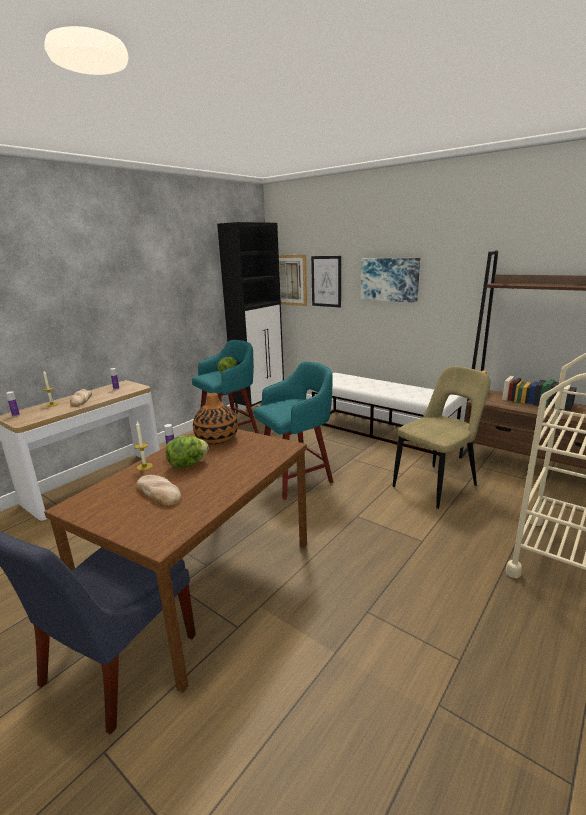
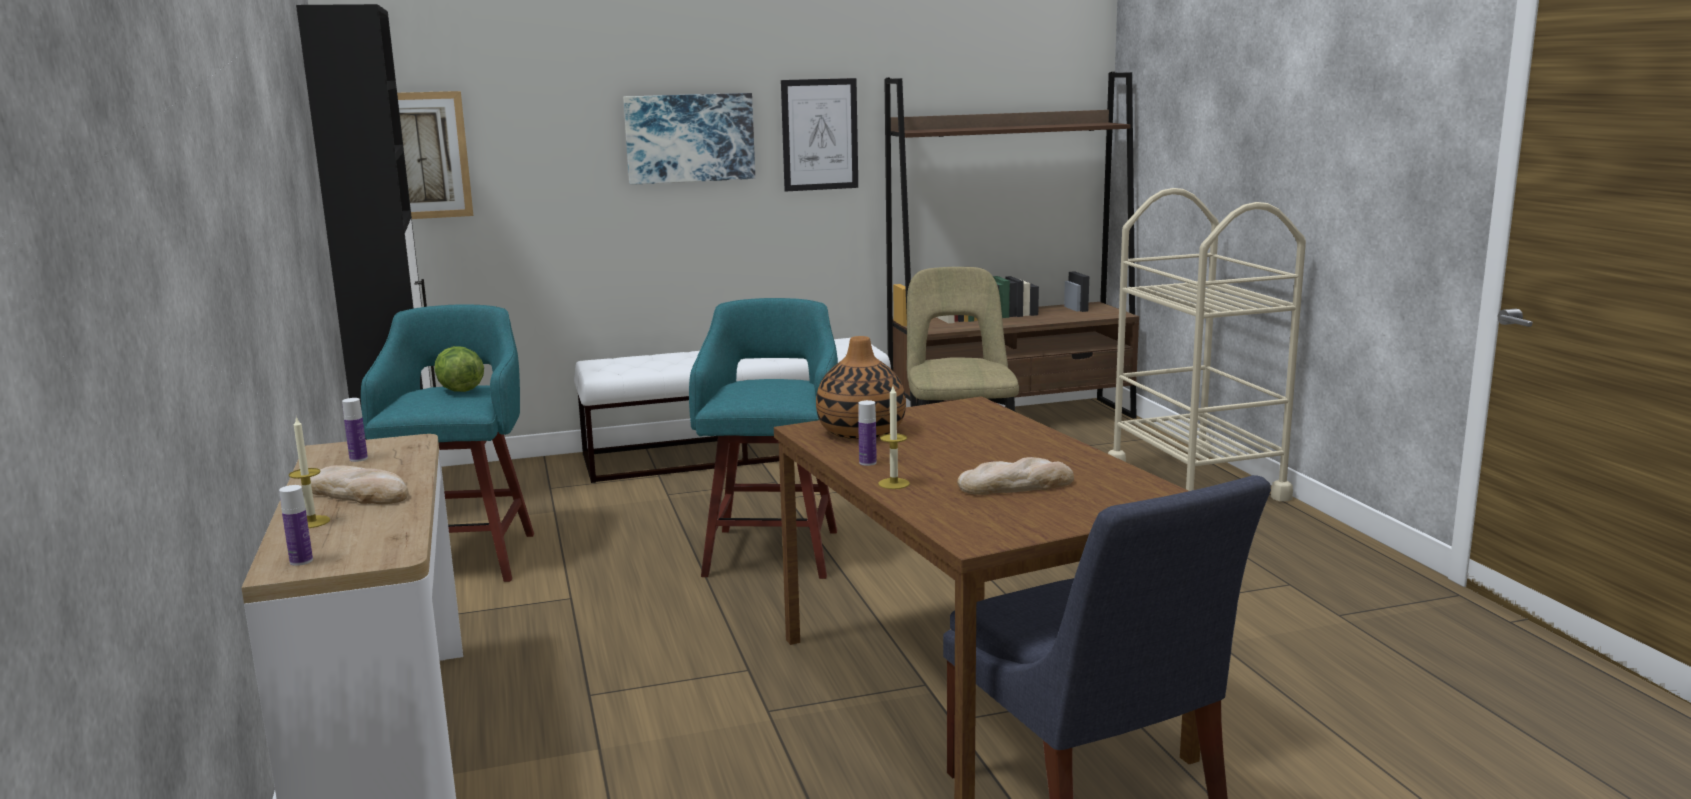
camera: 55 degrees left, 5 degrees down
(187, 464) = (936, 459): lettuce -> none
(326, 281) = (528, 152): picture -> picture (819, 134)

